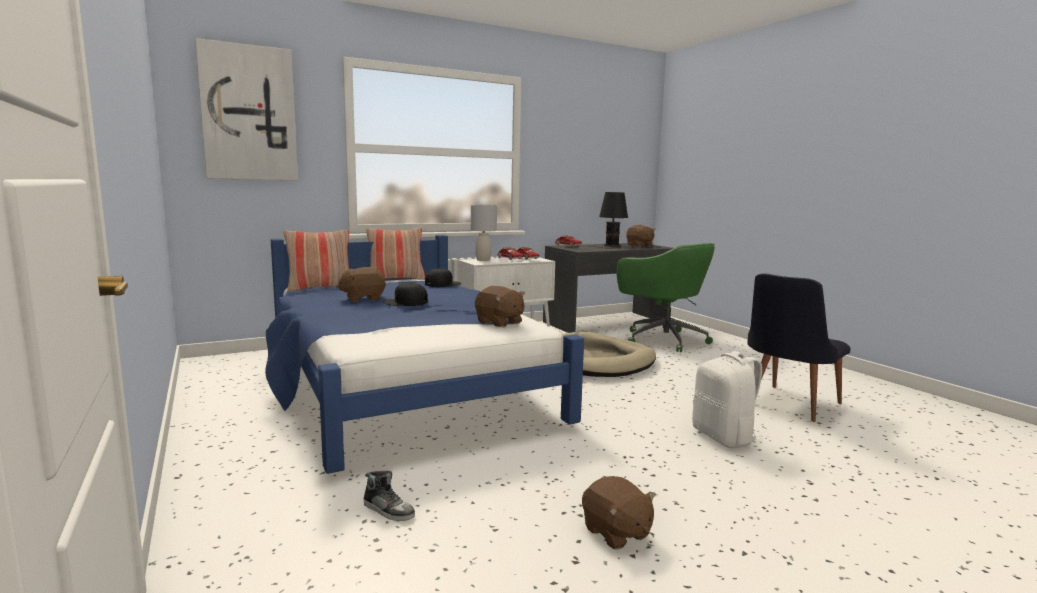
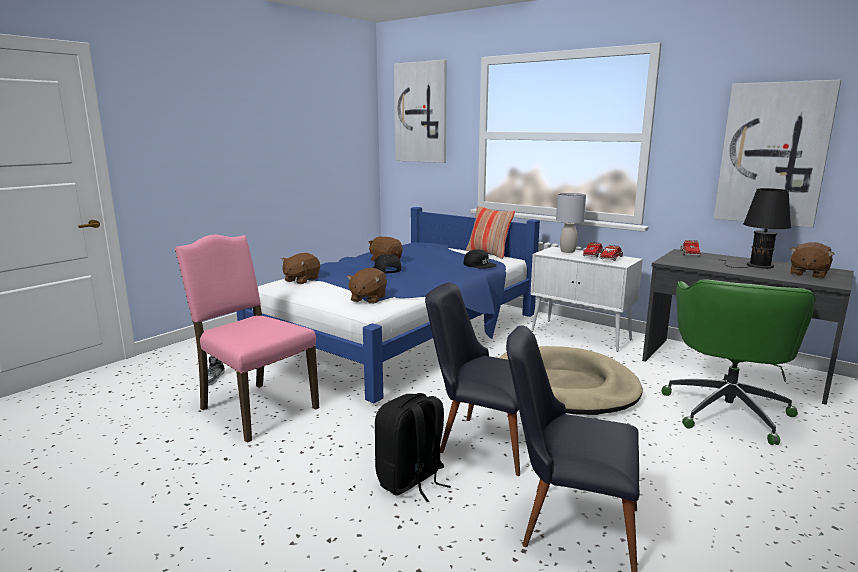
camera: 65 degrees right, 5 degrees up
(320, 288) = (413, 248): pillow -> none
(525, 488) = (255, 408): none -> pink chair
(594, 169) = (773, 154): none -> picture
(616, 532) = (204, 449): brown plush toy -> brown plush toy (301, 280)
(669, 403) = (481, 441): none -> black chair
(724, 437) = (411, 481): white backpack -> black backpack

